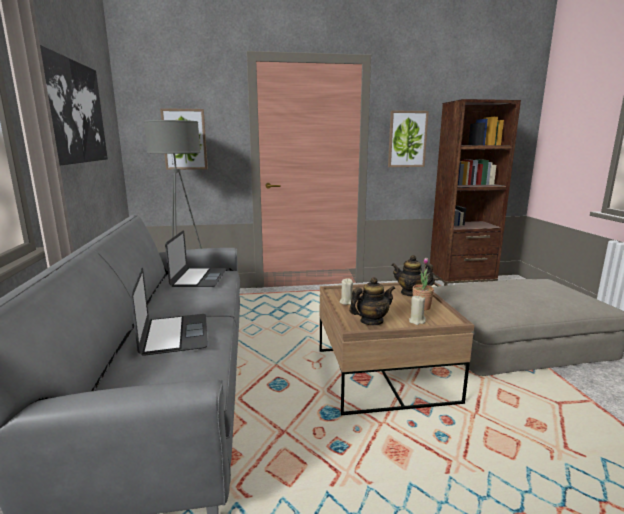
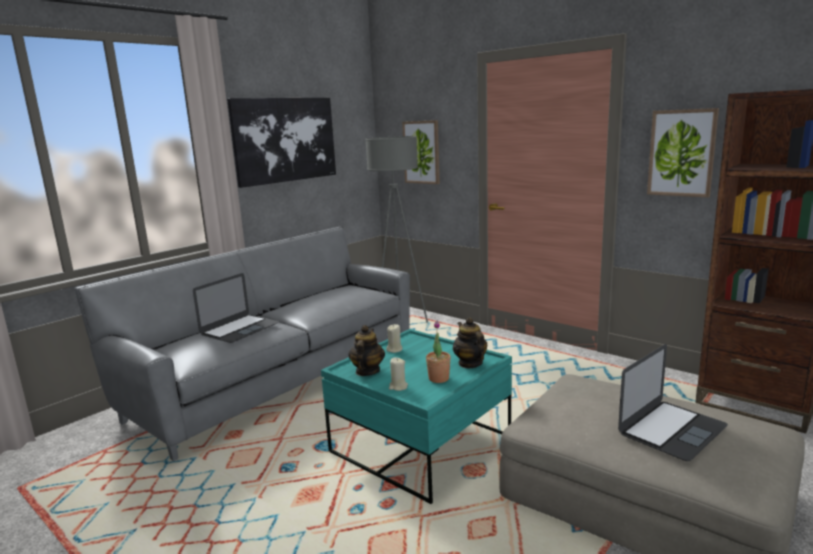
camera: 50 degrees right, 0 degrees up
(199, 278) = (344, 293): laptop -> laptop (672, 429)
(371, 321) = (367, 371): teapot -> teapot turned 105 degrees counterclockwise
(383, 375) = (420, 445): brown coffee table -> turquoise coffee table

